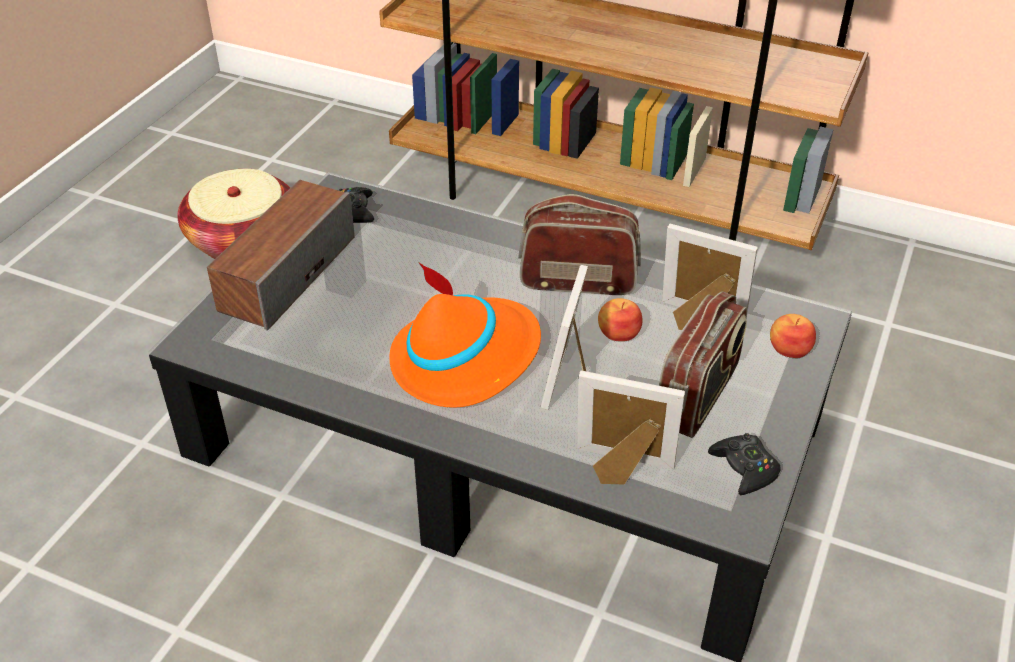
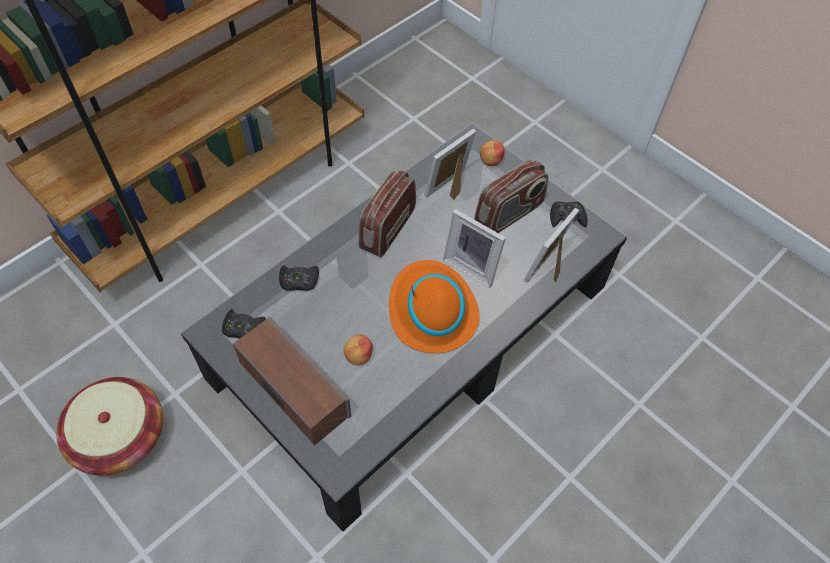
camera: 70 degrees left, 15 degrees up
(445, 231) = (299, 281): none -> black game controller
(618, 333) = (444, 228): apple -> apple (358, 356)
(697, 396) = (509, 214): radio -> radio turned 90 degrees clockwise

